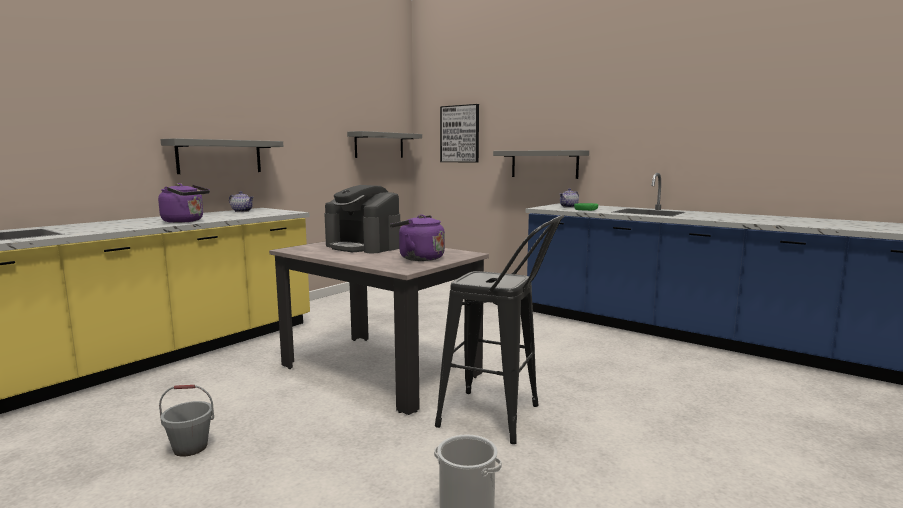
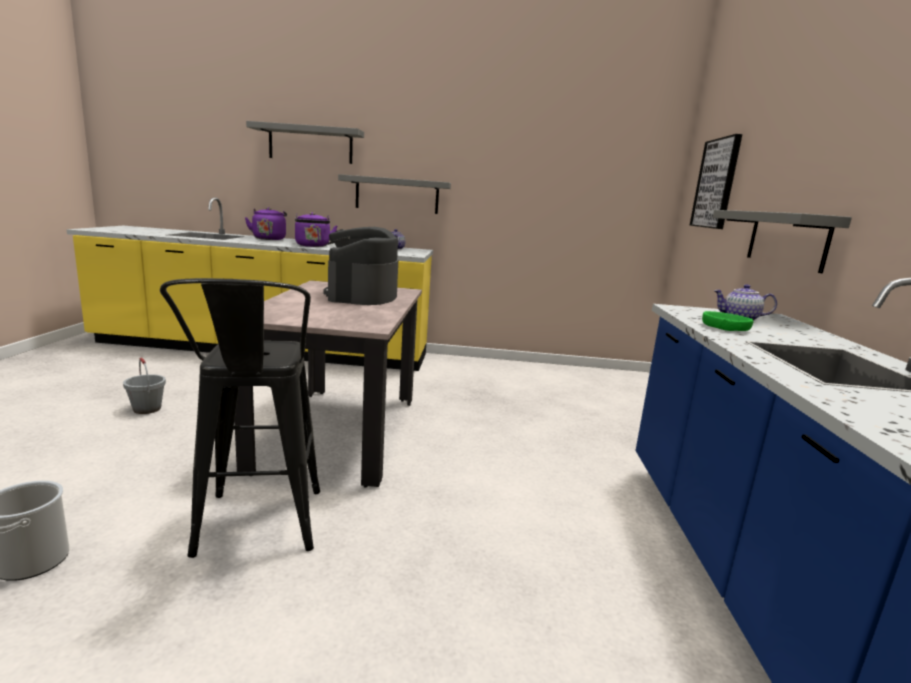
camera: 55 degrees right, 5 degrees up
(379, 145) = (612, 196): grey shelf -> grey shelf (310, 144)
(418, 258) = (317, 314): purple kettle -> purple kettle (269, 239)

